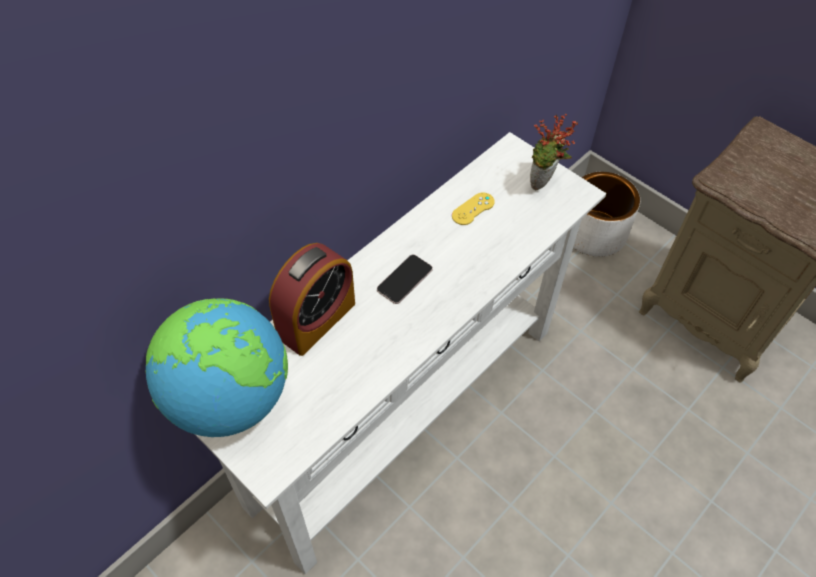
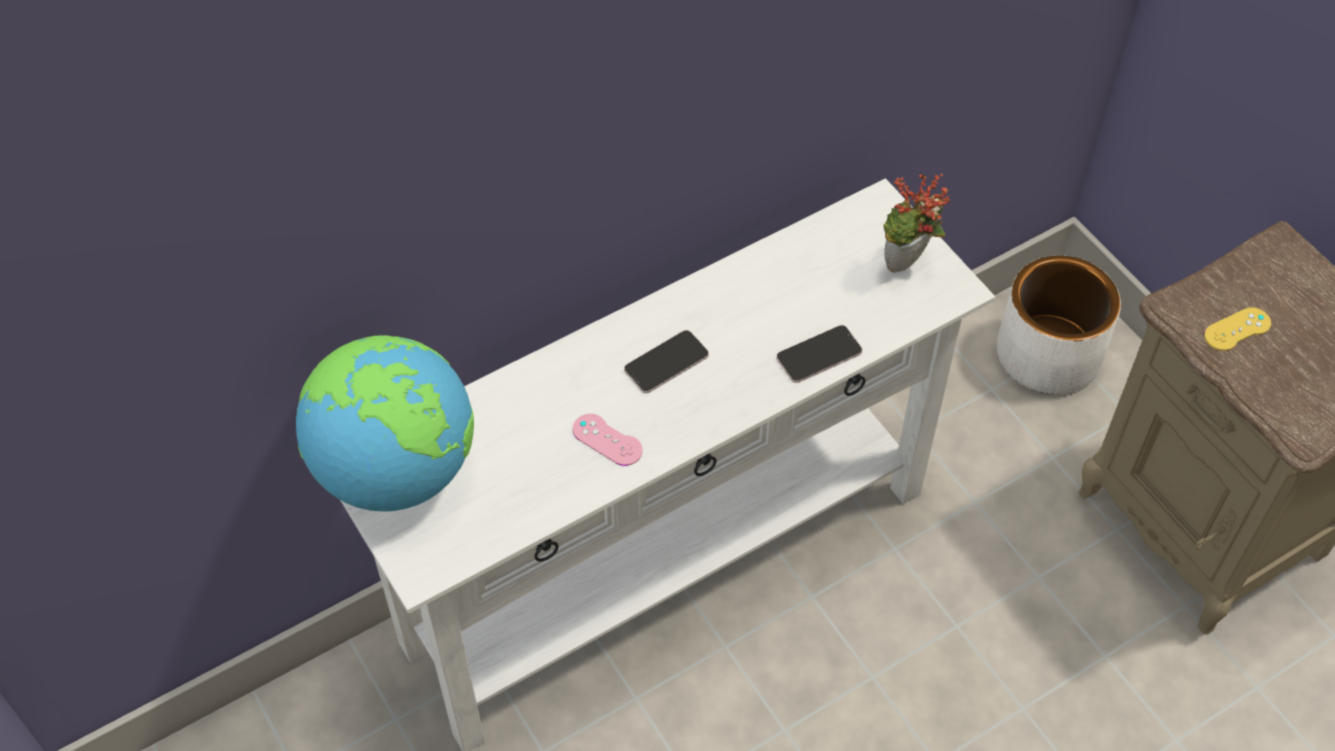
camera: 15 degrees right, 0 degrees up
(316, 320) = (533, 392): alarm clock -> none
(379, 343) = (607, 440): none -> pink game controller
(473, 209) = (793, 282): yellow game controller -> yellow game controller (1237, 329)
(506, 253) = (819, 355): none -> phone

